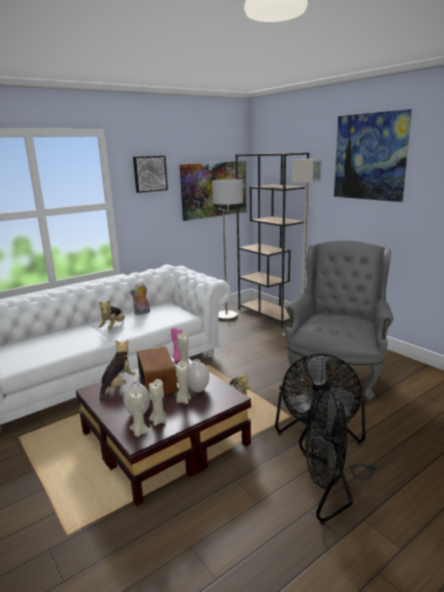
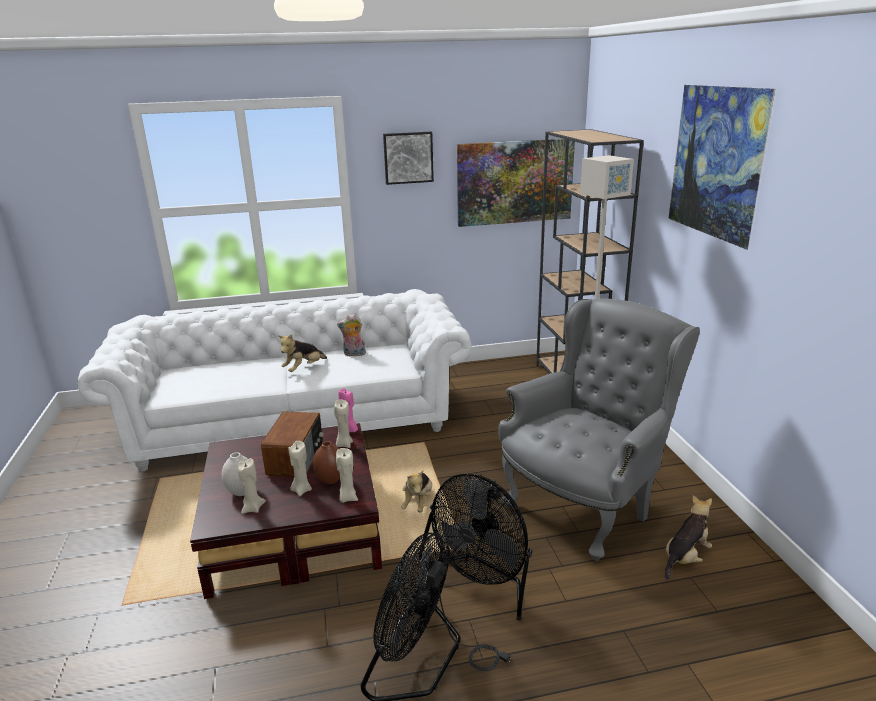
camera: 25 degrees right, 5 degrees up
(118, 386) = (253, 449): plush toy -> plush toy (685, 558)
(139, 432) = (222, 516): beige candle -> beige candle (347, 498)
(198, 389) = (330, 480): white vase -> brown vase
(229, 319) = (510, 378): grey floor lamp -> none

